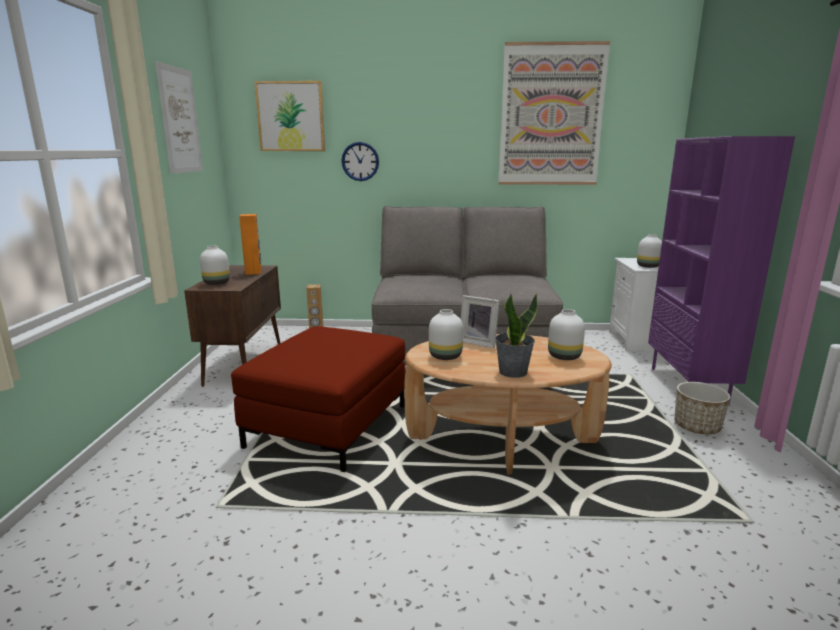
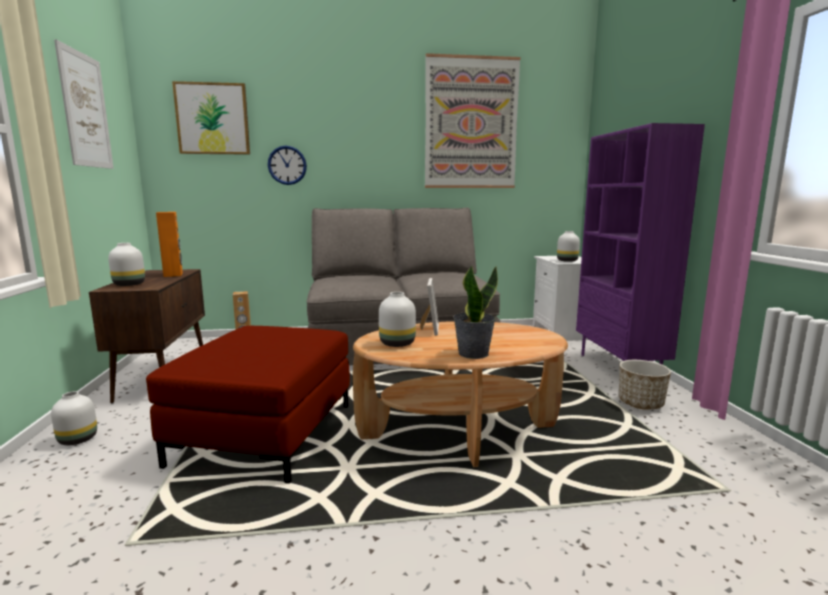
camera: 10 degrees left, 5 degrees down
(479, 342) = (429, 329): picture frame -> picture frame turned 105 degrees counterclockwise
(564, 357) = (519, 337): white vase -> white vase (77, 440)

